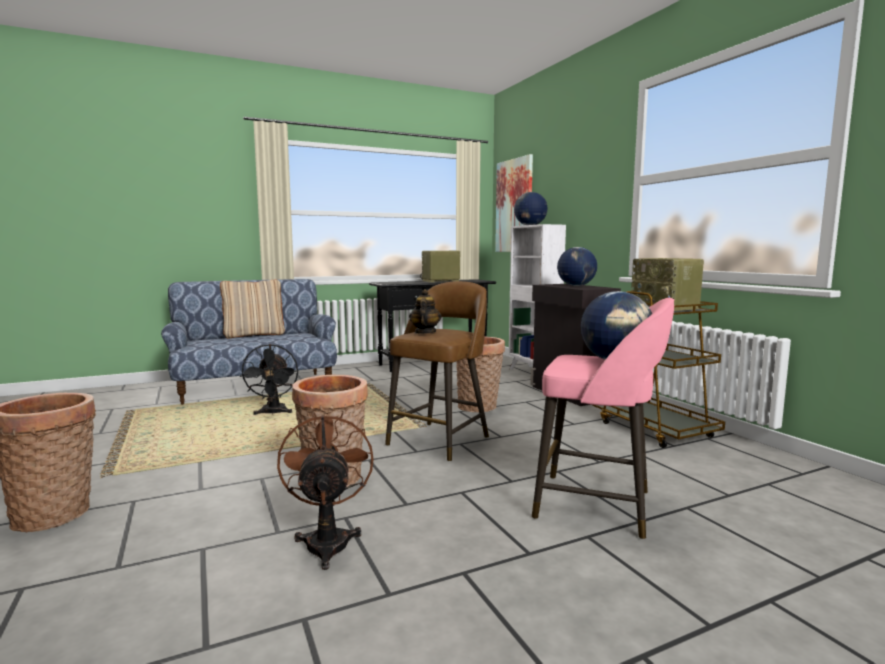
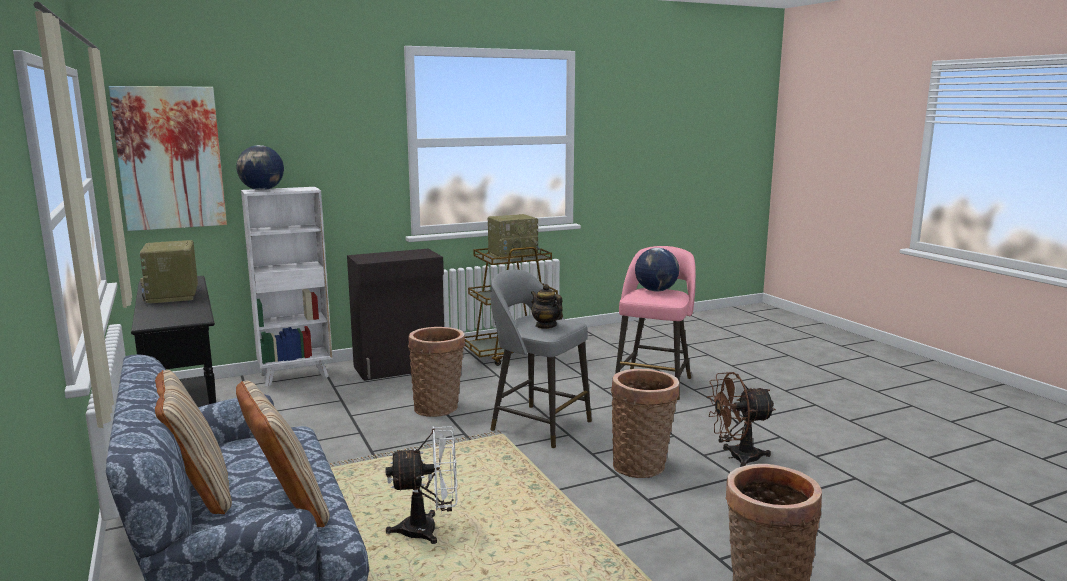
camera: 90 degrees left, 5 degrees up
(222, 343) = (286, 507): none -> beige pillow
(273, 413) = (429, 530): black fan -> white fan
(424, 332) = (546, 326): teapot -> teapot turned 45 degrees clockwise
(440, 440) = (538, 425): brown stool -> grey stool
(576, 286) = (391, 255): globe -> none

